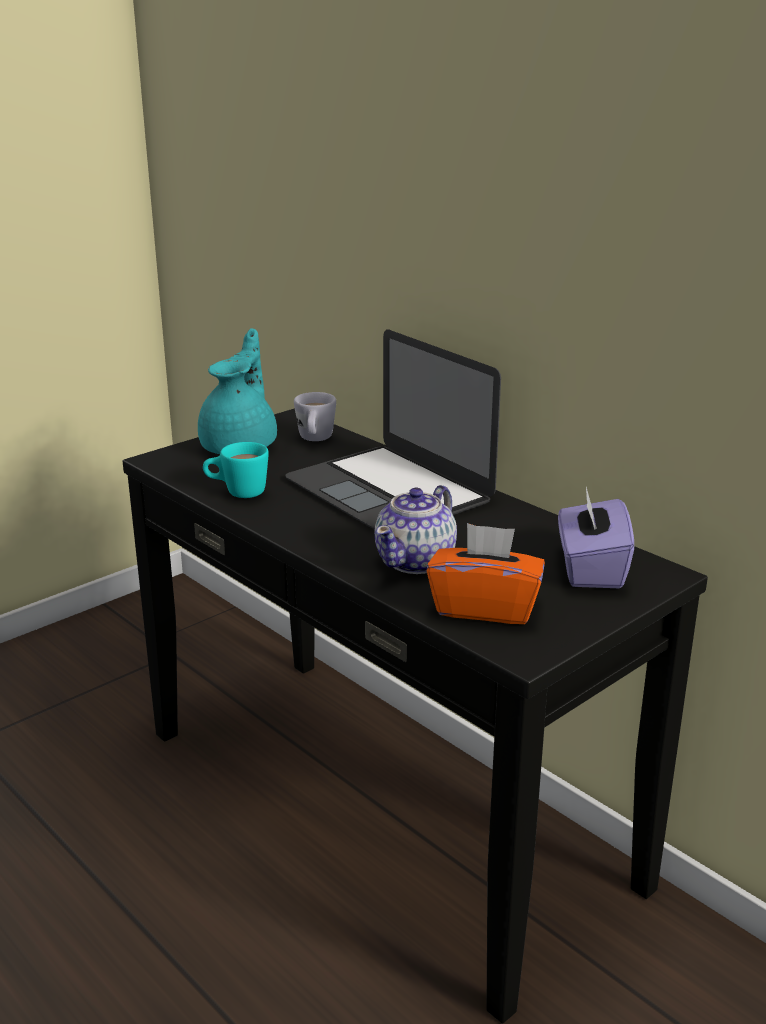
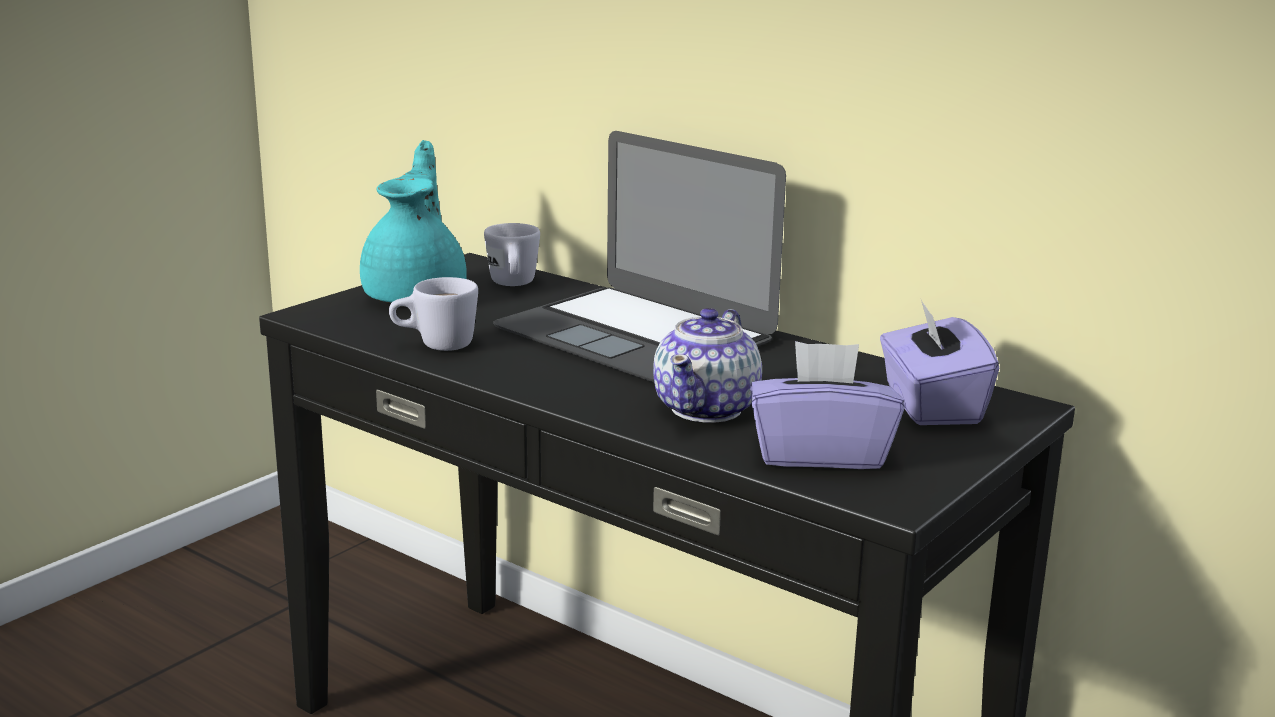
camera: 10 degrees left, 5 degrees down
(237, 492) = (435, 345): turquoise mug -> white mug
(485, 607) = (820, 453): orange tissue box -> purple tissue box

